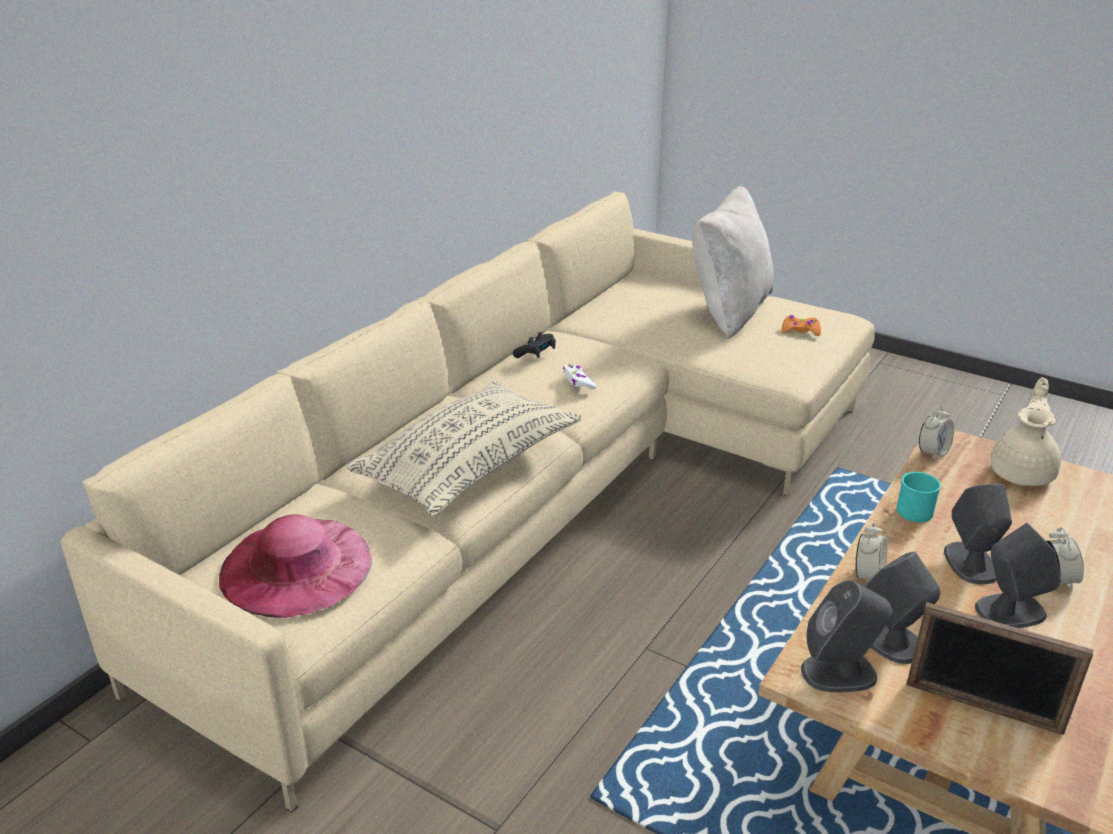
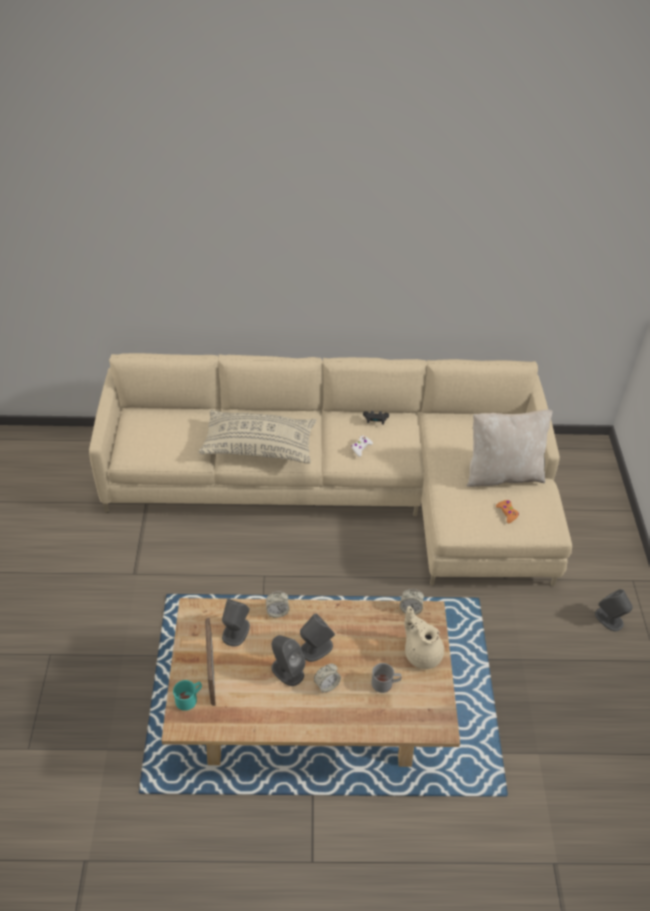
camera: 55 degrees right, 15 degrees up
(296, 566) = (154, 434): pink hat -> none
(840, 673) = (202, 621): grey speaker -> grey speaker (609, 619)
(911, 508) = (347, 614): turquoise mug -> turquoise mug (189, 698)
(1022, 472) = (422, 653): beige teapot -> beige teapot turned 120 degrees counterclockwise
(1072, 523) = (385, 683): none -> grey mug

